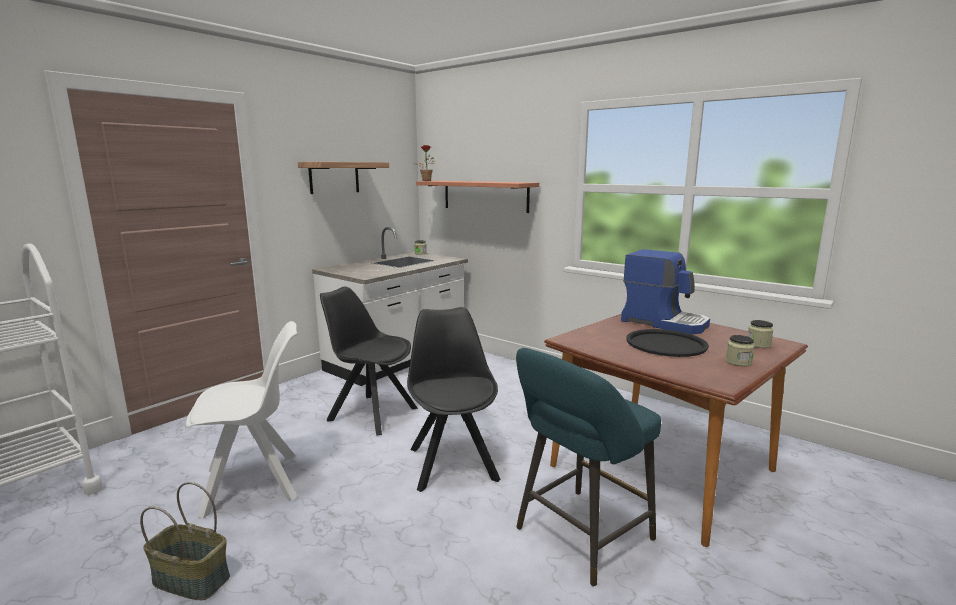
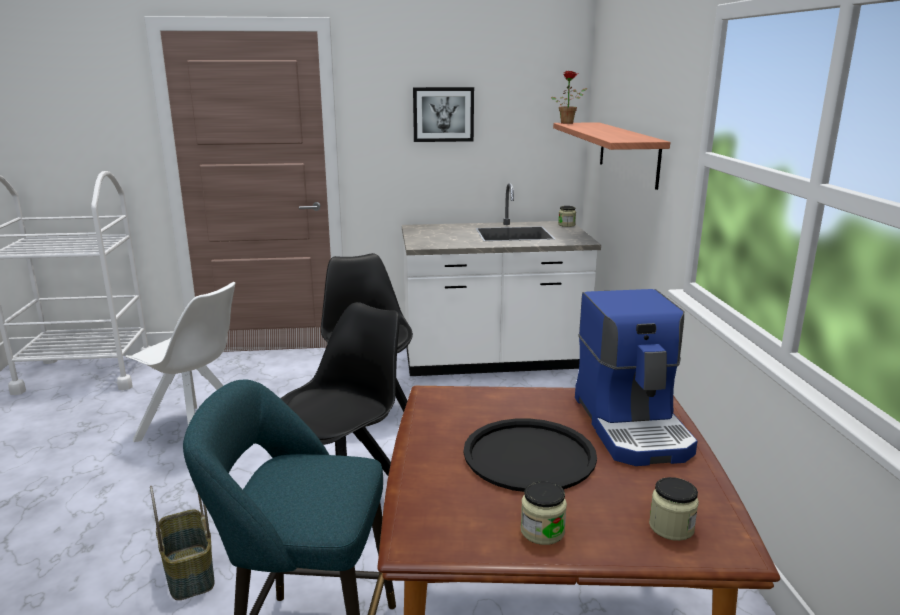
camera: 45 degrees right, 5 degrees up
(192, 579) = (67, 483): basket -> basket (190, 572)
(334, 177) = (443, 114): shelf -> picture

